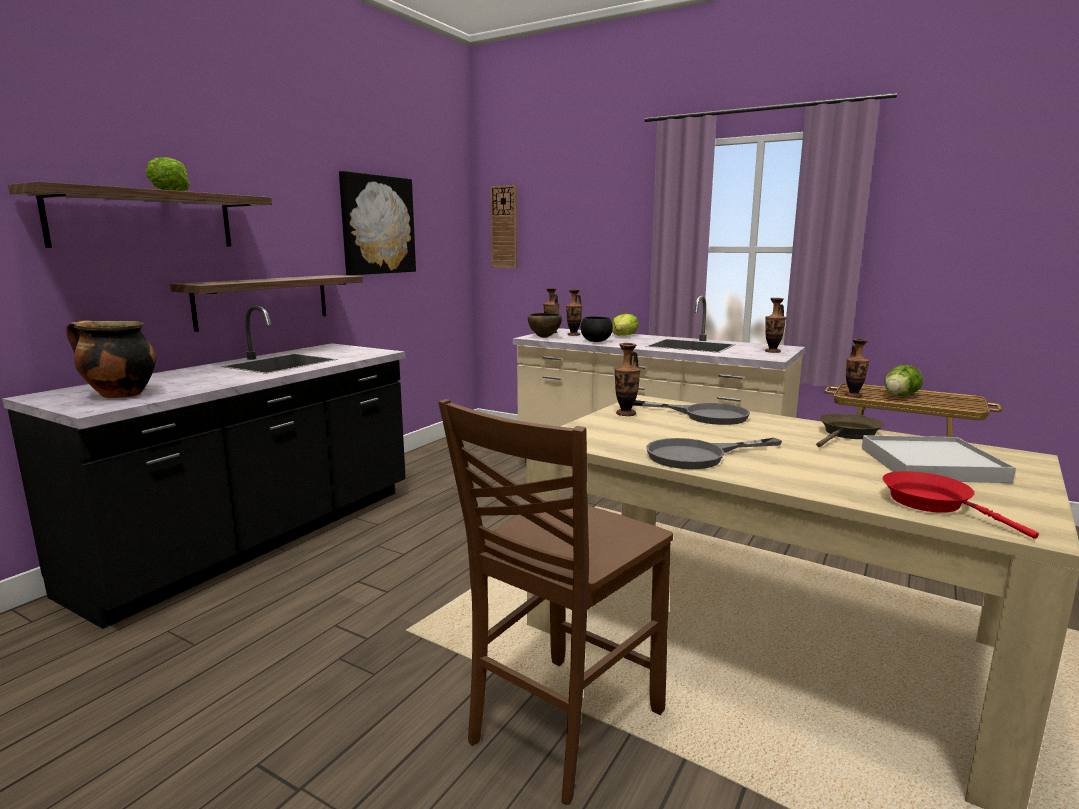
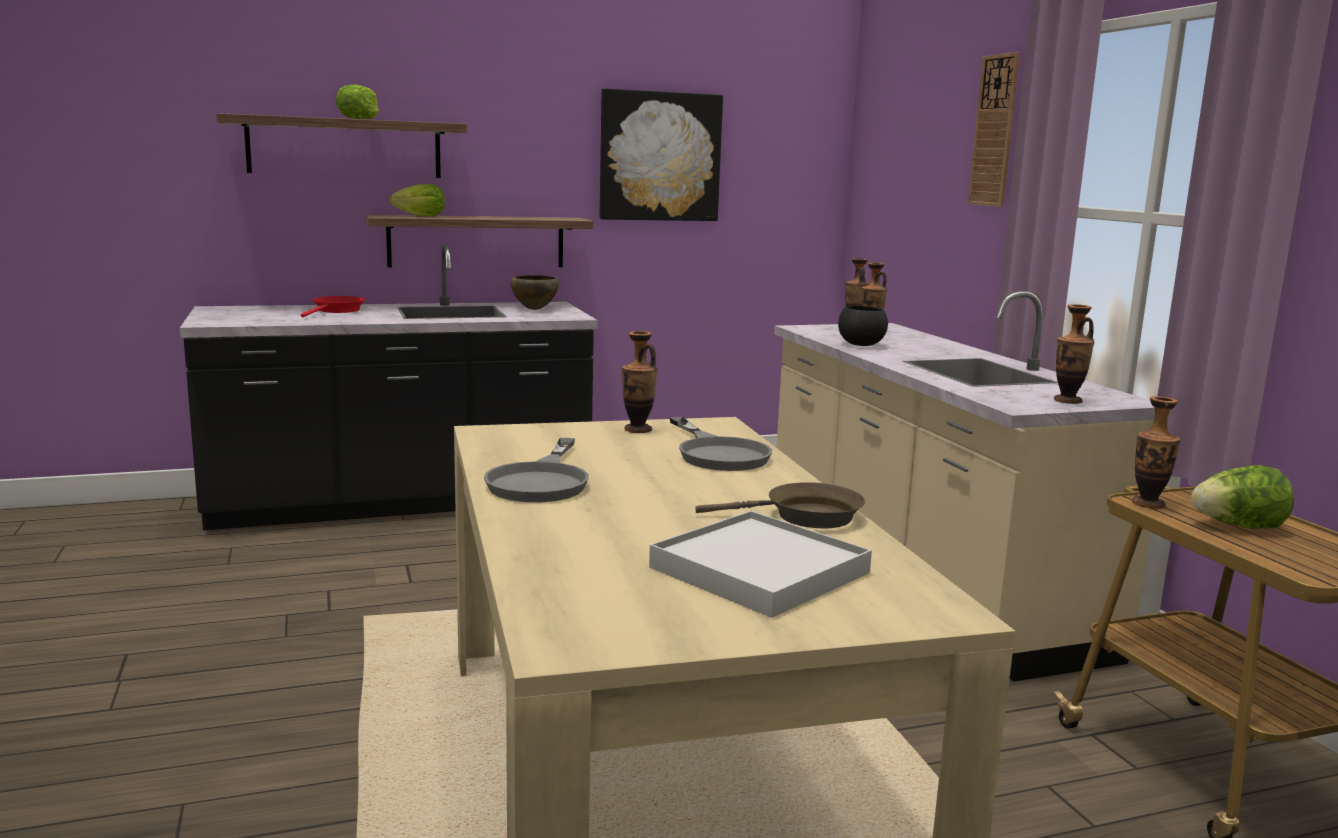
camera: 40 degrees right, 0 degrees up
(119, 395) = (254, 316): cooking pot -> none
(504, 227) = (876, 163): wall clock -> wall clock (995, 131)
(544, 337) = (815, 330): brown bowl -> brown bowl (534, 309)
(561, 726) = (325, 741): brown chair -> none
(624, 336) = (935, 345): lettuce -> lettuce (421, 216)
(698, 456) = (542, 480): grey frying pan -> grey frying pan turned 105 degrees counterclockwise
(933, 503) = (579, 590): red frying pan -> red frying pan (337, 311)

